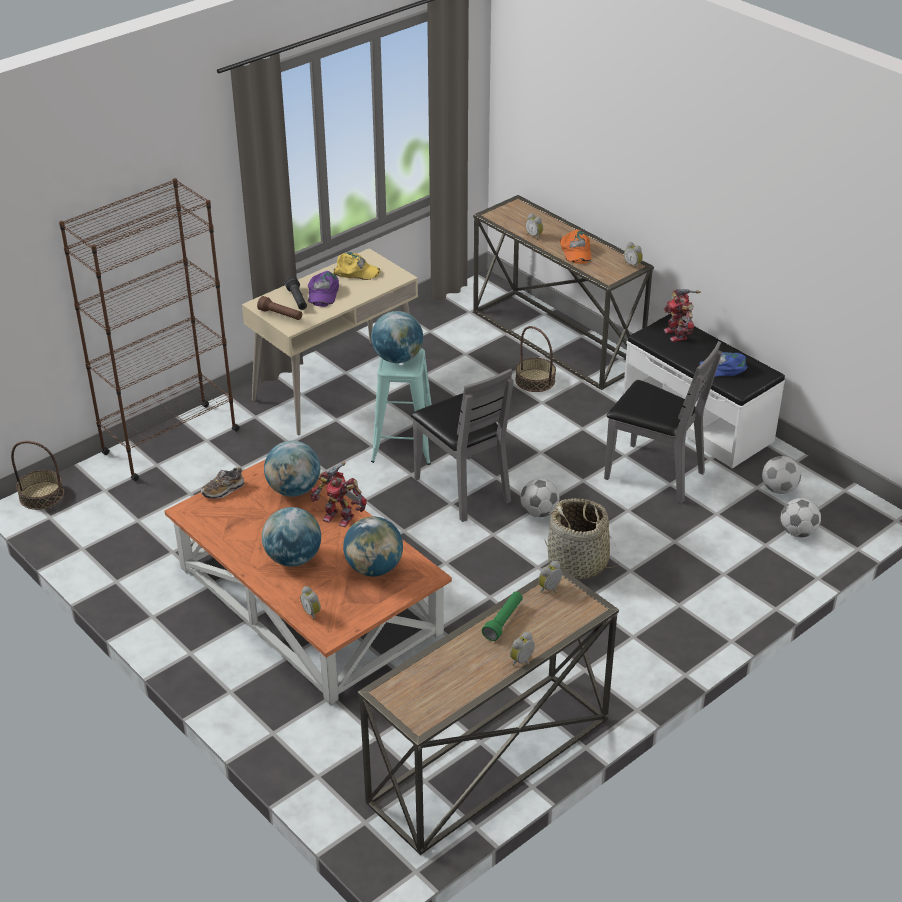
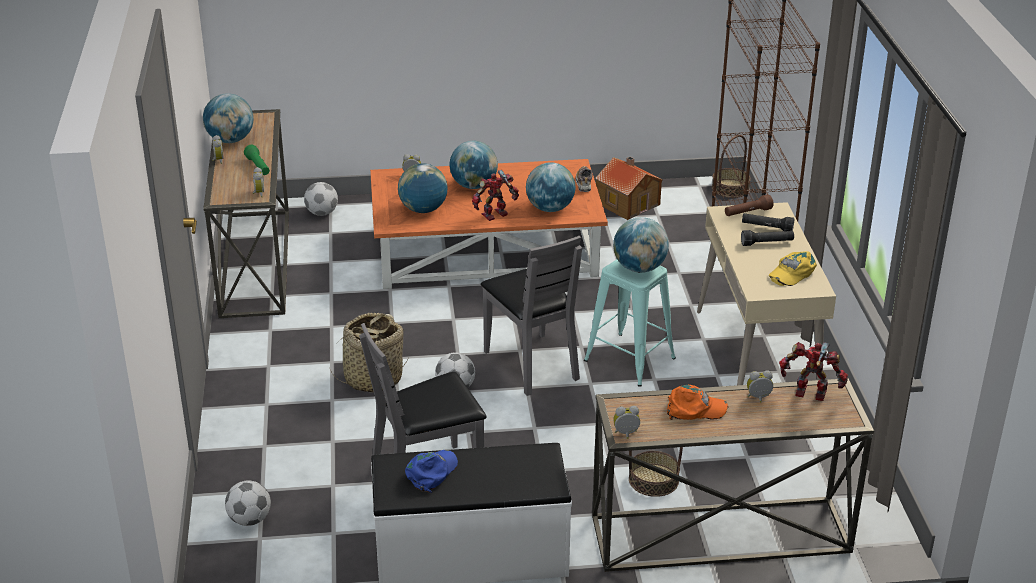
camera: 125 degrees right, 5 degrees down
(126, 549) = (627, 202): none -> toy house
(322, 293) = (767, 243): purple cap -> black flashlight
(463, 488) = (532, 364): grey chair -> grey chair turned 120 degrees counterclockwise
(471, 681) = (230, 140): none -> globe
(575, 251) = (695, 409): orange cap -> orange cap turned 150 degrees clockwise
(677, 334) = (524, 474): toy robot -> toy robot (810, 394)
(779, 489) = (313, 545): football -> football (322, 213)

